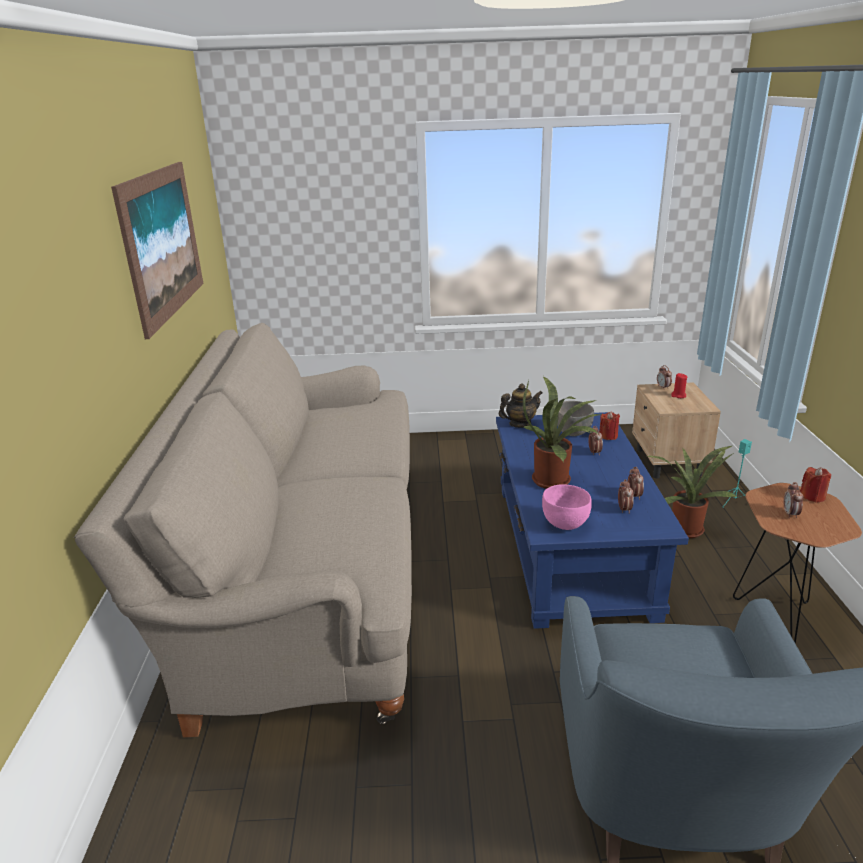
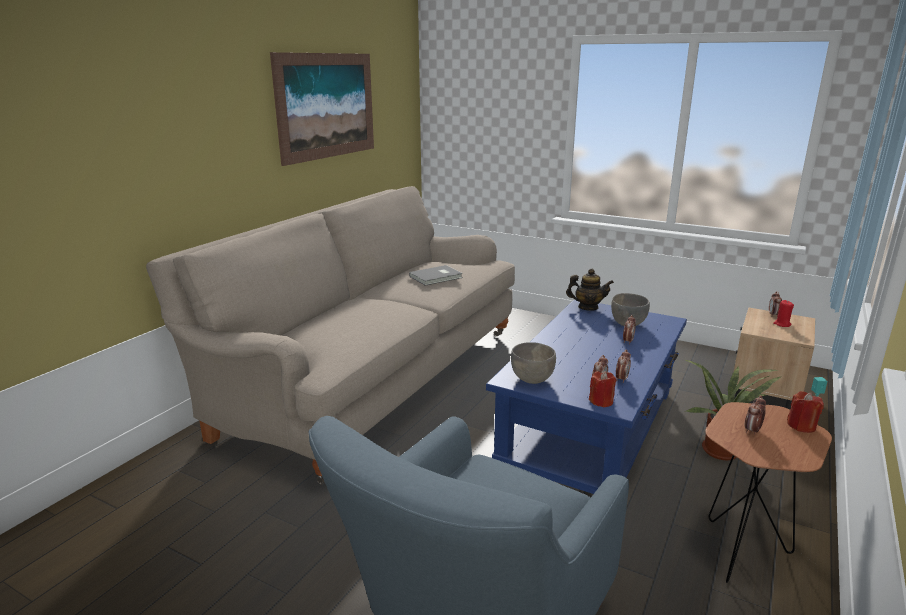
camera: 30 degrees right, 5 degrees down
(357, 432) = (437, 277): none -> grey book
(555, 481) = (564, 350): potted plant -> none
(565, 524) = (532, 379): pink bowl -> grey bowl
(608, 436) = (657, 334): red candle -> red candle (601, 401)

